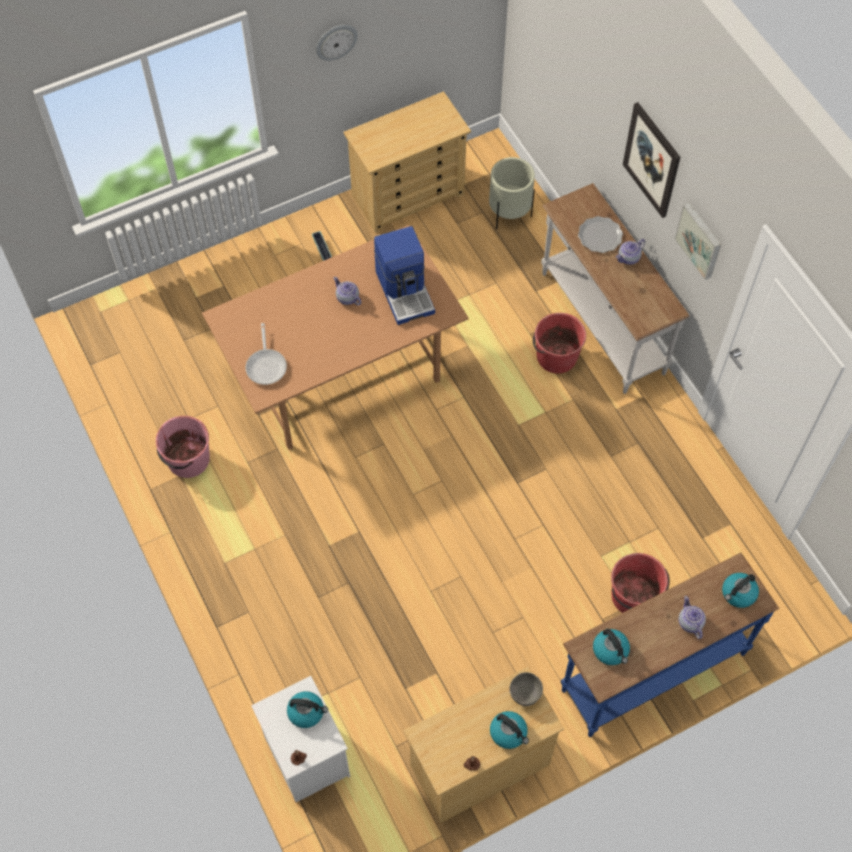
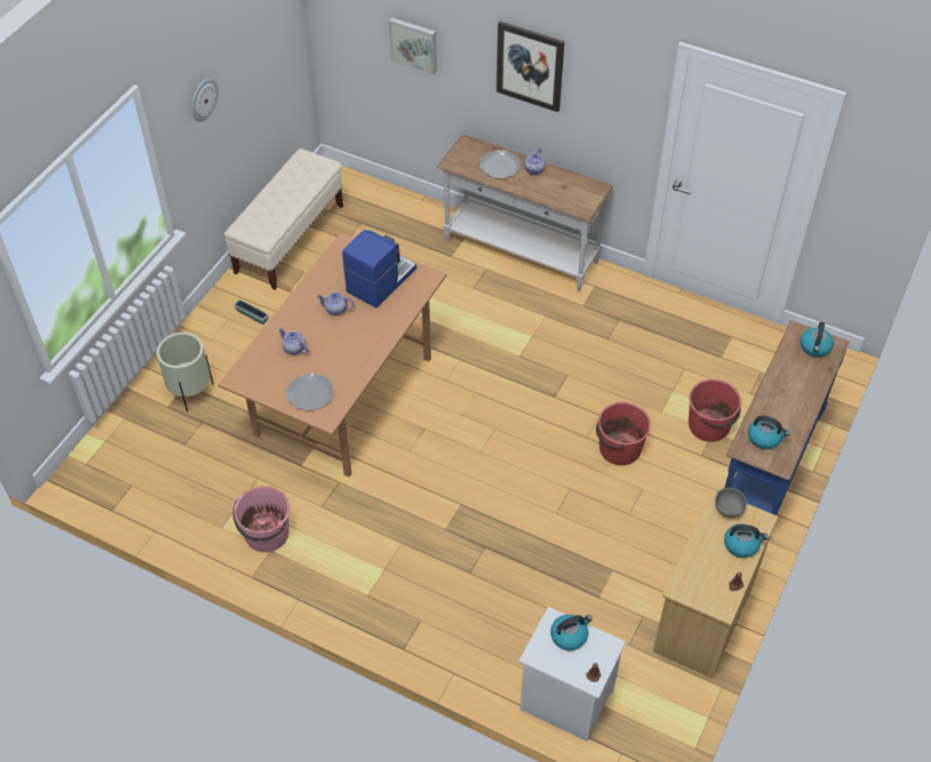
camera: 35 degrees left, 10 degrees down
(266, 365) = (310, 393): frying pan -> plate
(405, 291) = (380, 280): coffee machine -> coffee machine turned 90 degrees counterclockwise
(408, 194) = (290, 239): beige dresser -> beige bench
(509, 214) = (384, 214): beige planter -> beige planter (191, 392)
(556, 356) = (506, 293): red bucket -> red bucket (619, 449)
(689, 622) = (800, 386): teapot -> teapot (294, 348)
(700, 240) = (606, 106): picture -> picture (414, 44)

